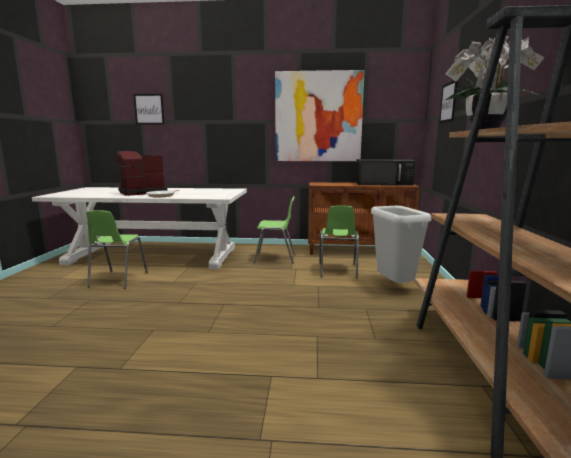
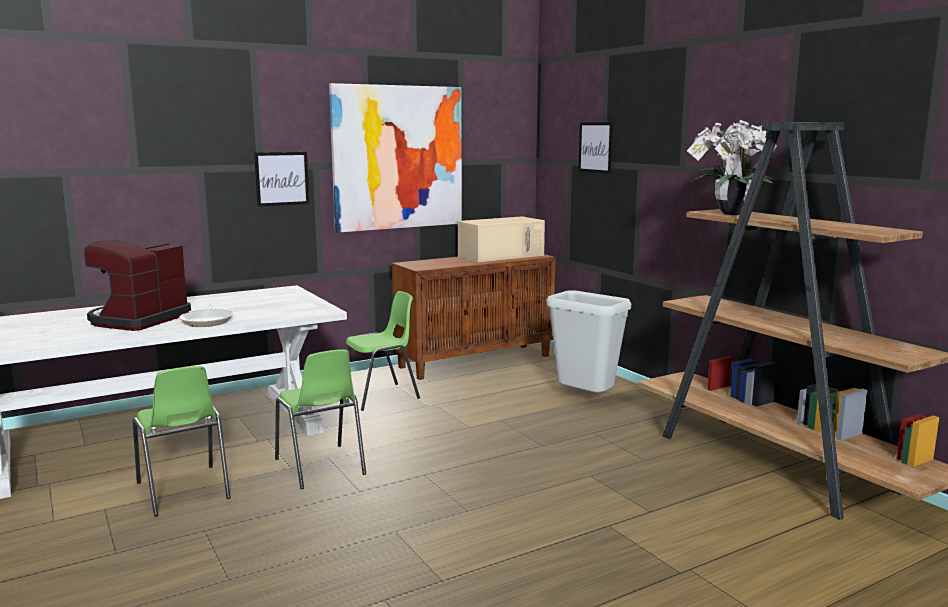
camera: 35 degrees left, 0 degrees up
(149, 109) = (83, 146): picture -> picture (282, 178)
(337, 270) = (492, 395): green chair -> green chair (320, 467)
(384, 183) = (502, 255): black microwave -> beige microwave

